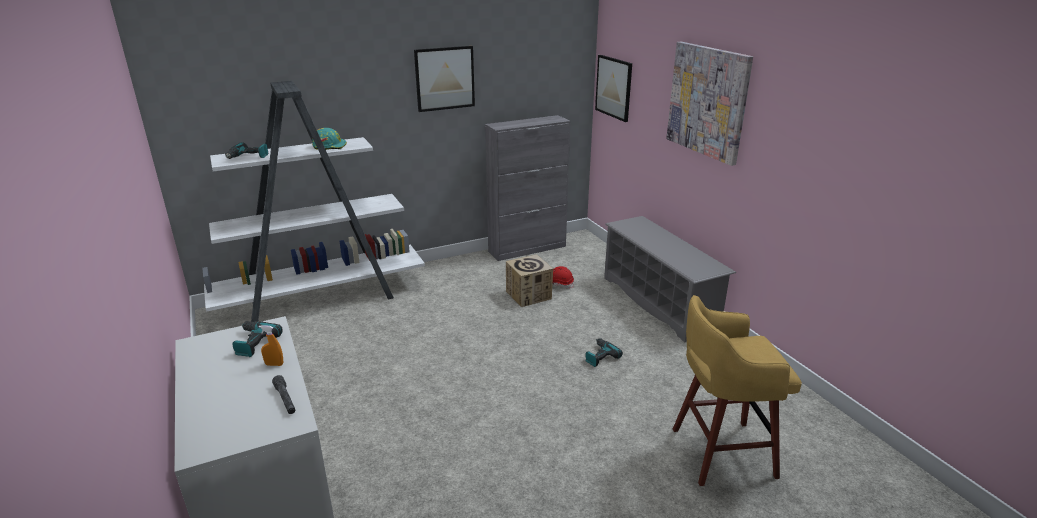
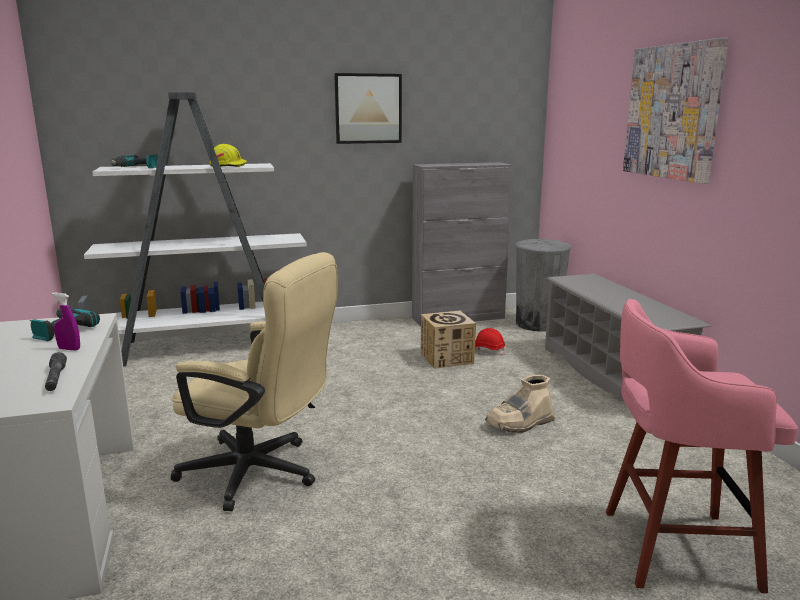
camera: 10 degrees right, 10 degrees down
(274, 364) = (69, 349): orange spray bottle -> purple spray bottle
(330, 146) = (228, 165): turquoise hard hat -> yellow hard hat
(416, 426) = (260, 474): none -> beige office chair
(593, 250) = (537, 324): none -> grey trash can
(599, 356) = (520, 423): power drill -> beige boot
(614, 87) = (565, 128): picture -> none
(719, 453) = (673, 548): yellow stool -> pink stool

